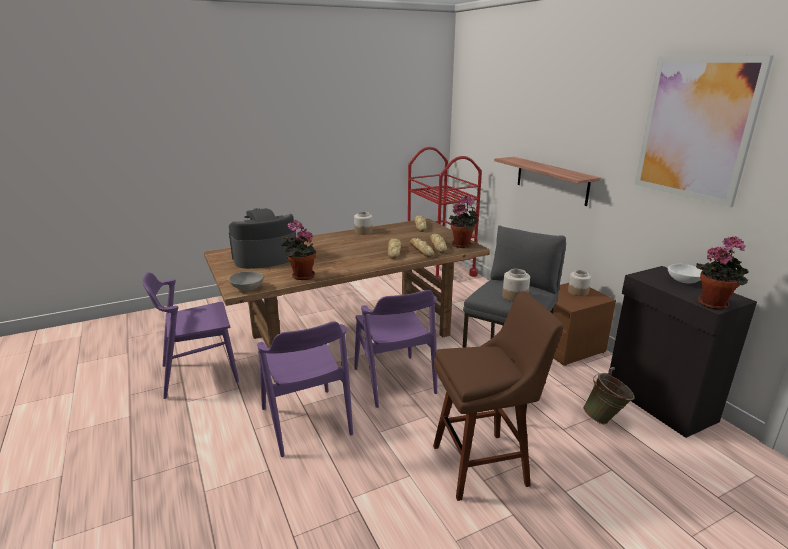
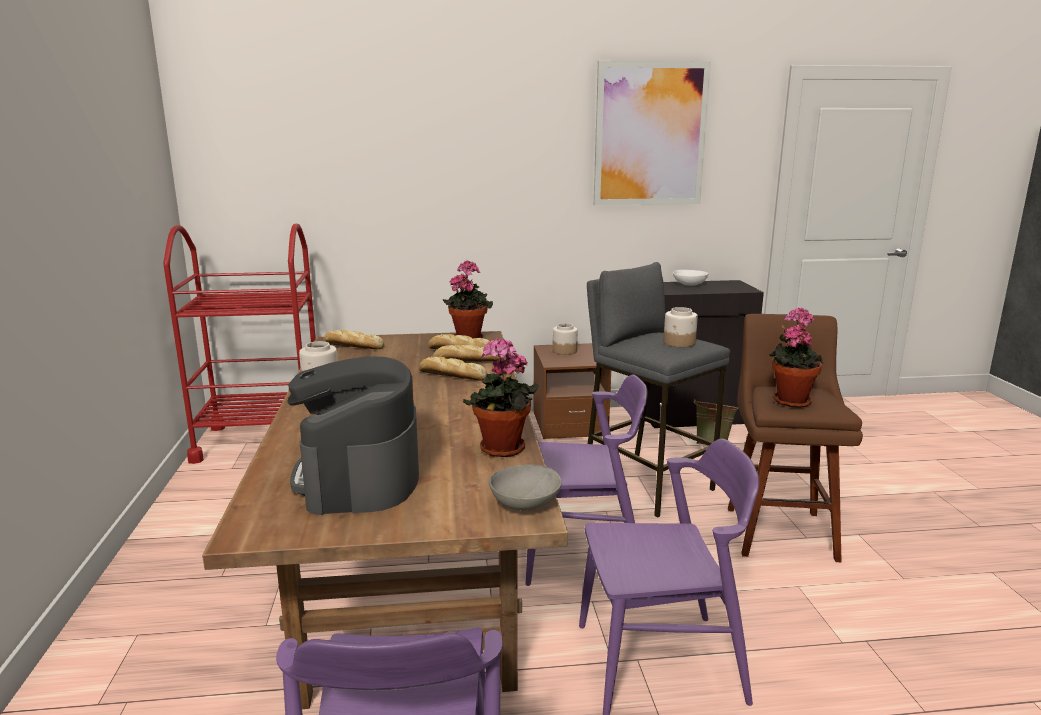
camera: 70 degrees left, 5 degrees down
(551, 180) = (459, 229): shelf -> none
(714, 303) = (742, 288): potted plant -> potted plant (790, 400)

